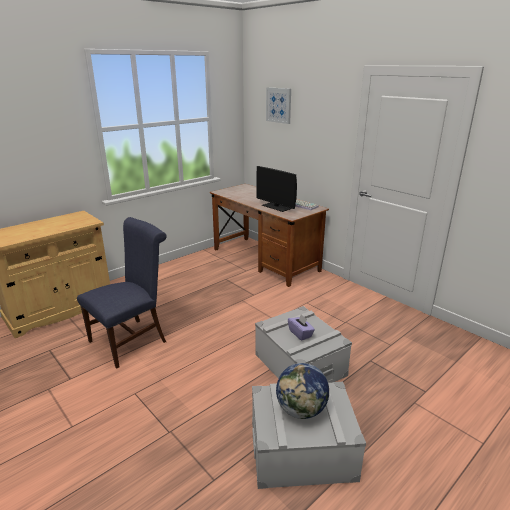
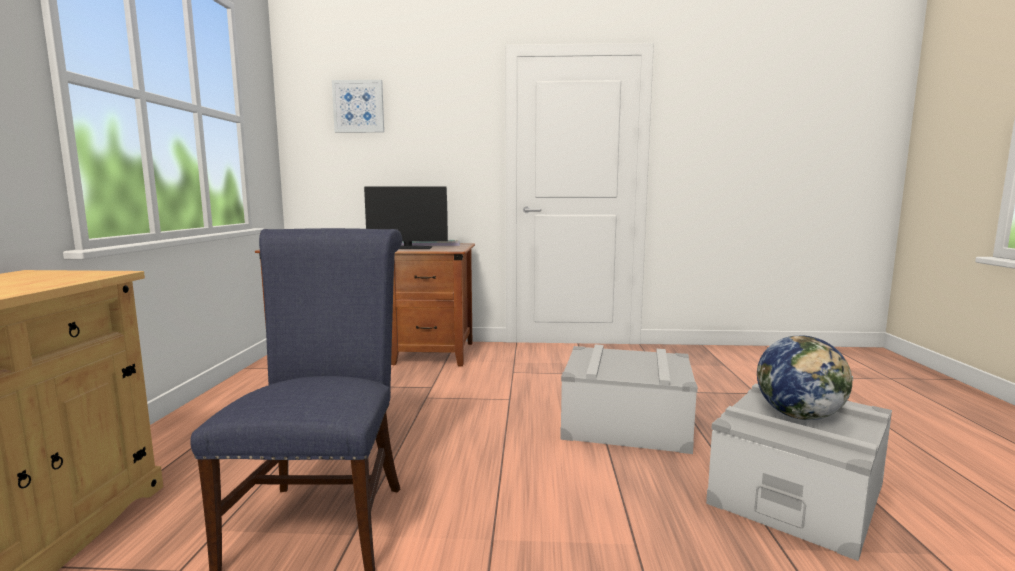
camera: 45 degrees left, 15 degrees down
(300, 333) = (631, 365): purple tissue box -> none

